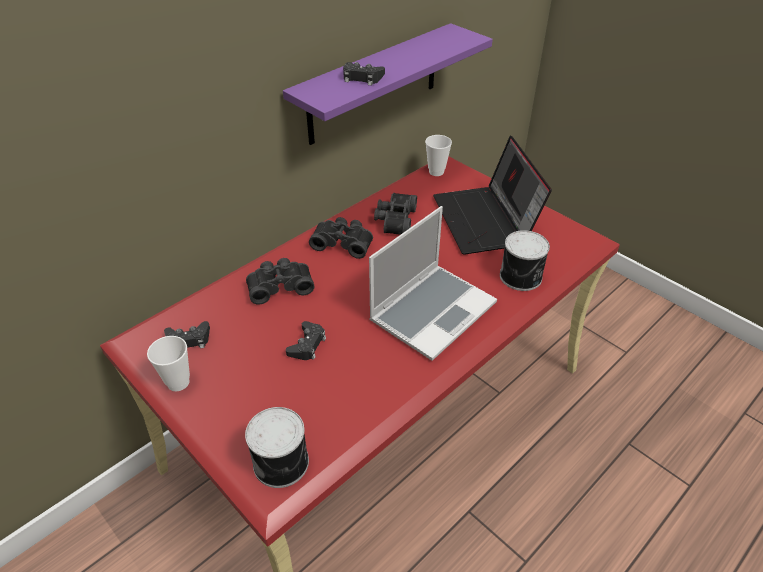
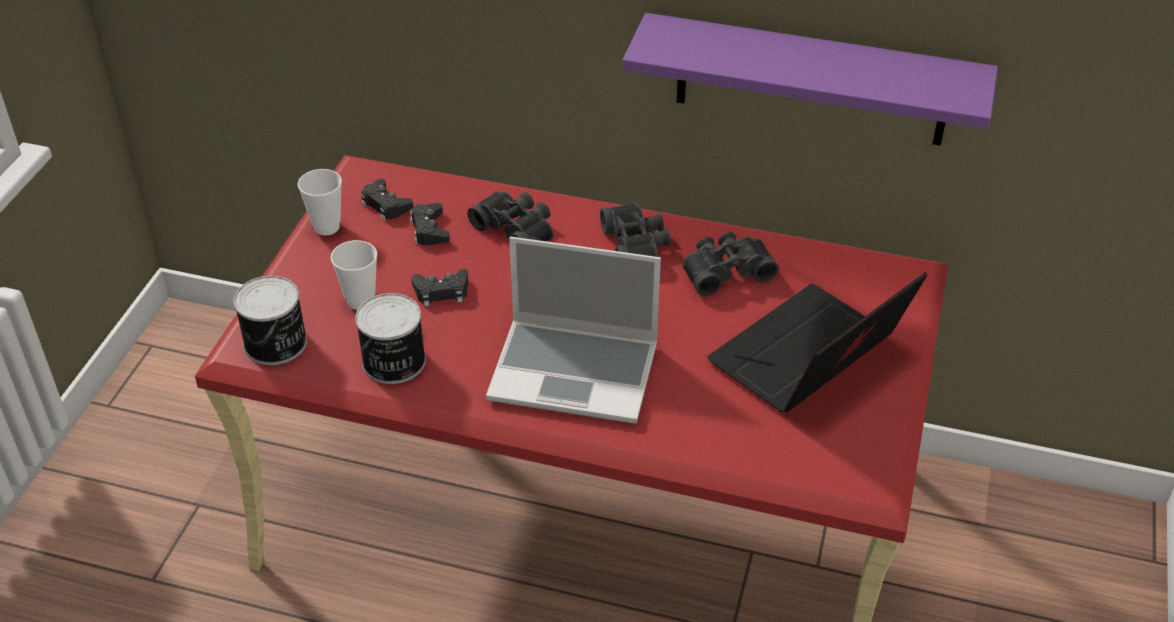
camera: 60 degrees right, 0 degrees up
(362, 78) = (735, 53): black game controller -> black game controller (429, 230)
(436, 172) = (879, 268): cup -> cup (360, 301)
(521, 277) = (714, 435): can -> can (393, 362)

